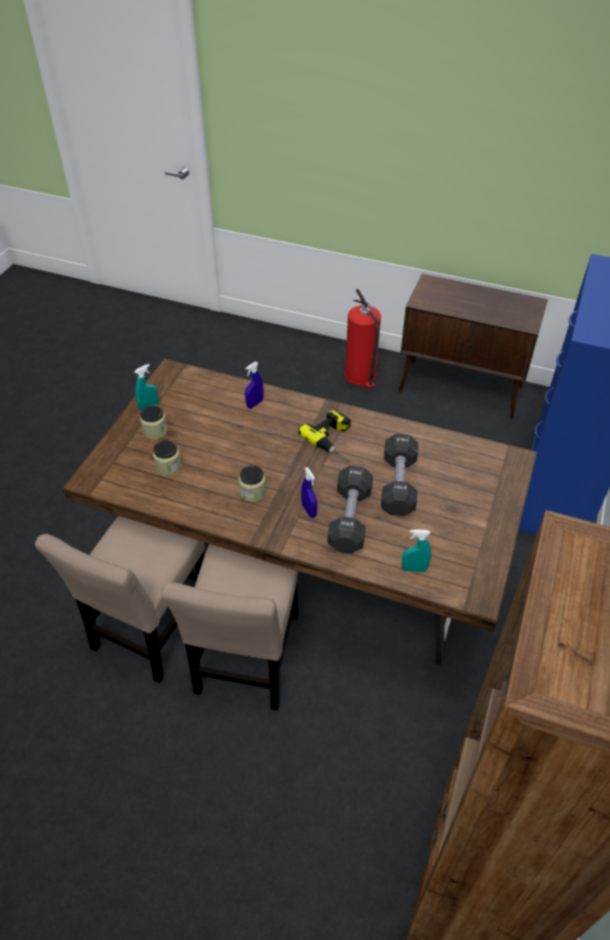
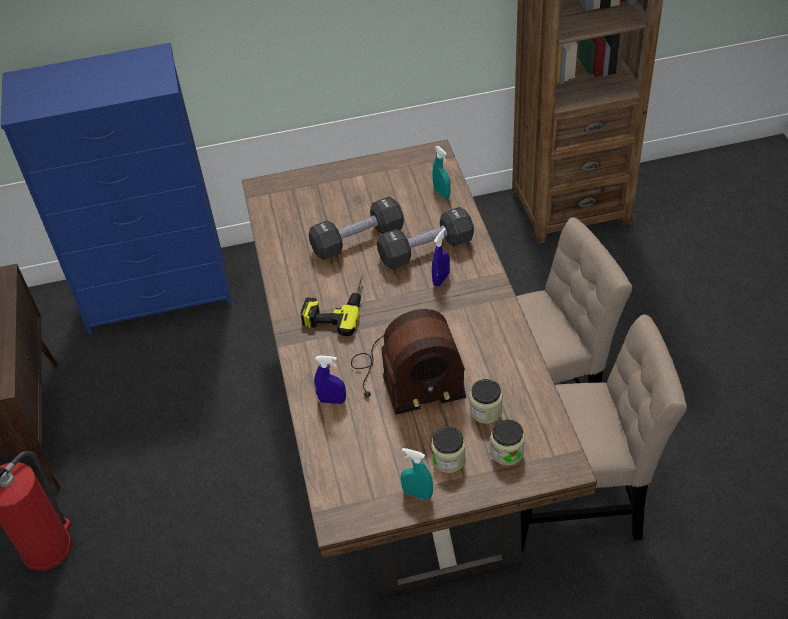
camera: 120 degrees left, 0 degrees up
(236, 445) = (406, 377): none -> radio
(252, 492) = (456, 327): jar -> jar (507, 452)

